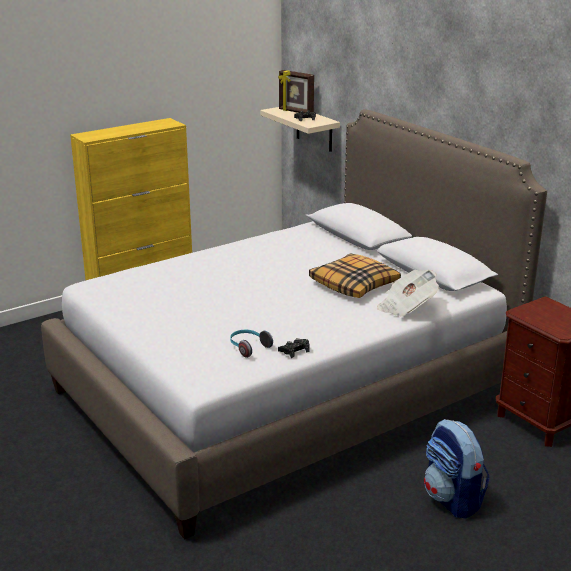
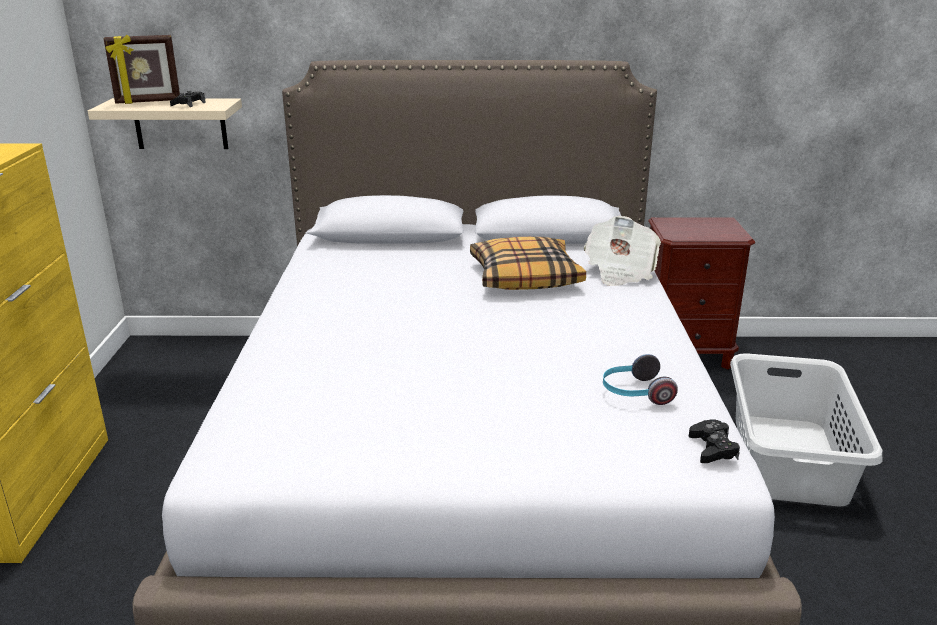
camera: 55 degrees left, 0 degrees up
(294, 351) = (674, 366): black game controller -> black game controller (712, 448)
(452, 499) = (789, 458): backpack -> grey laundry basket

